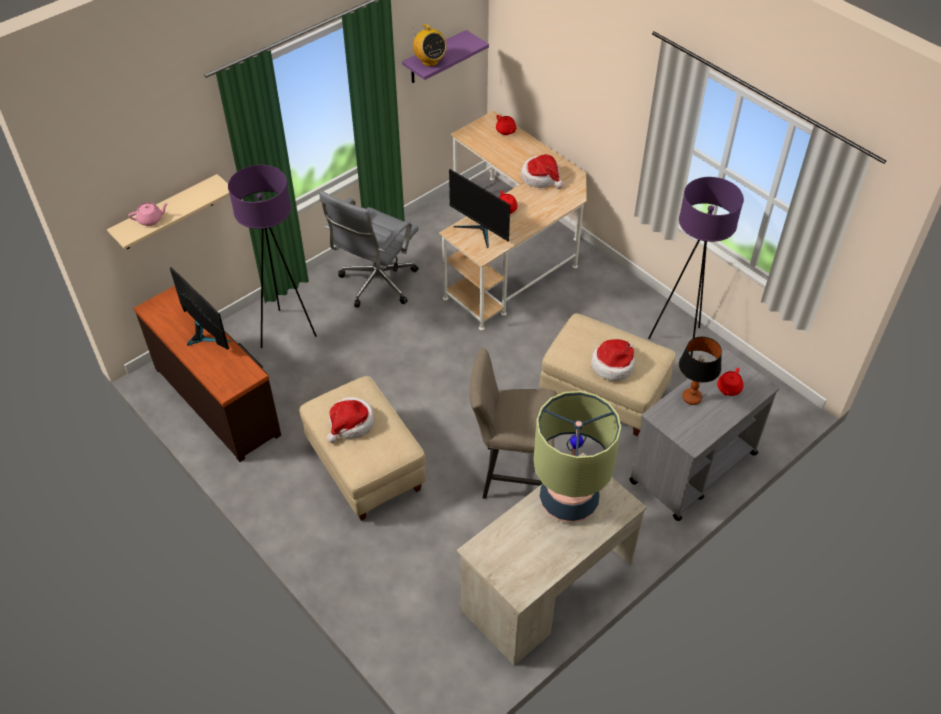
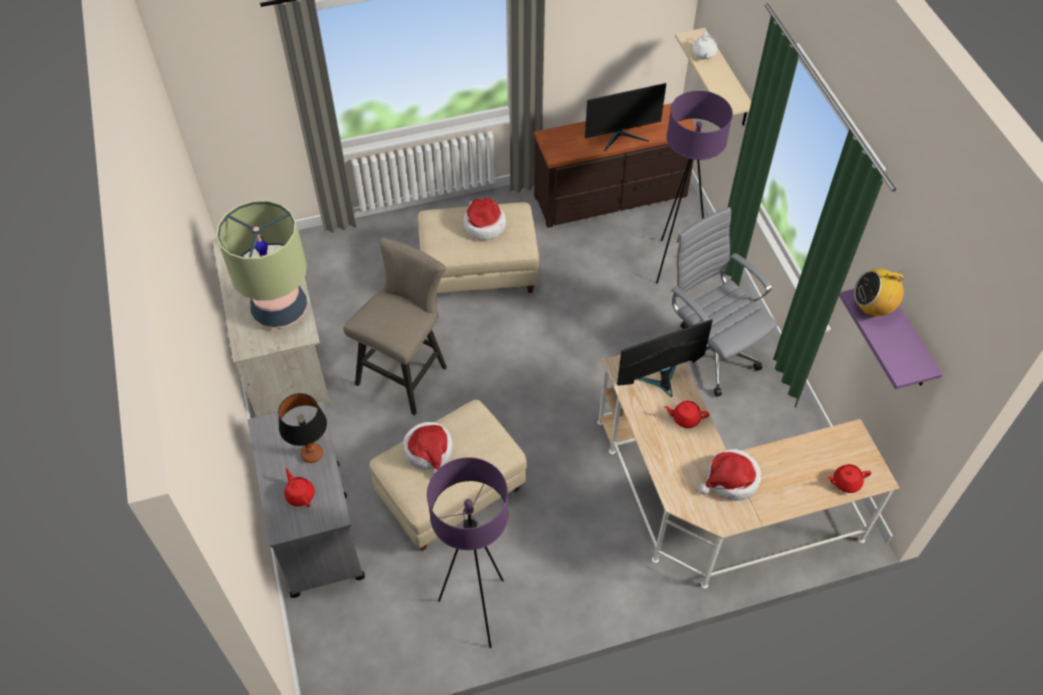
camera: 115 degrees right, 5 degrees up
(151, 220) = (703, 54): pink teapot -> white teapot

